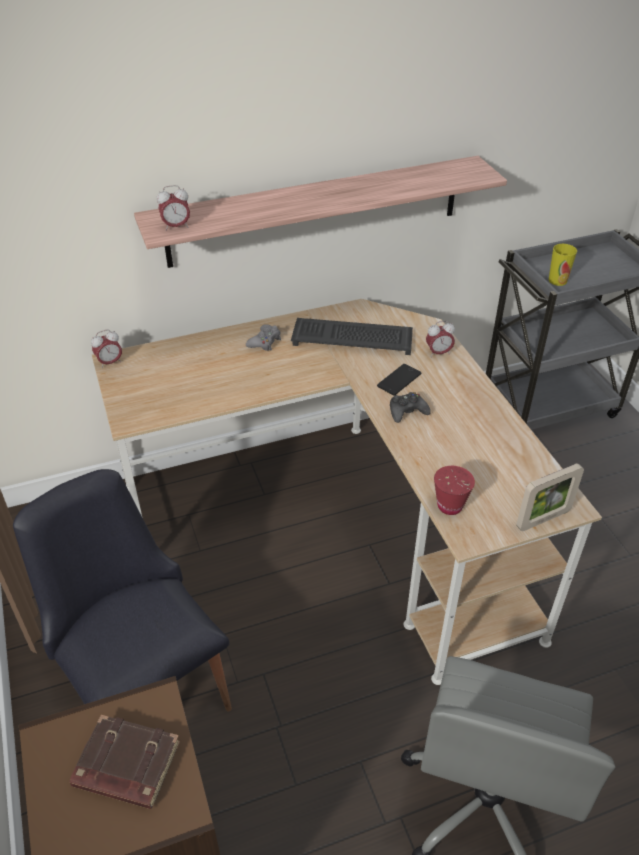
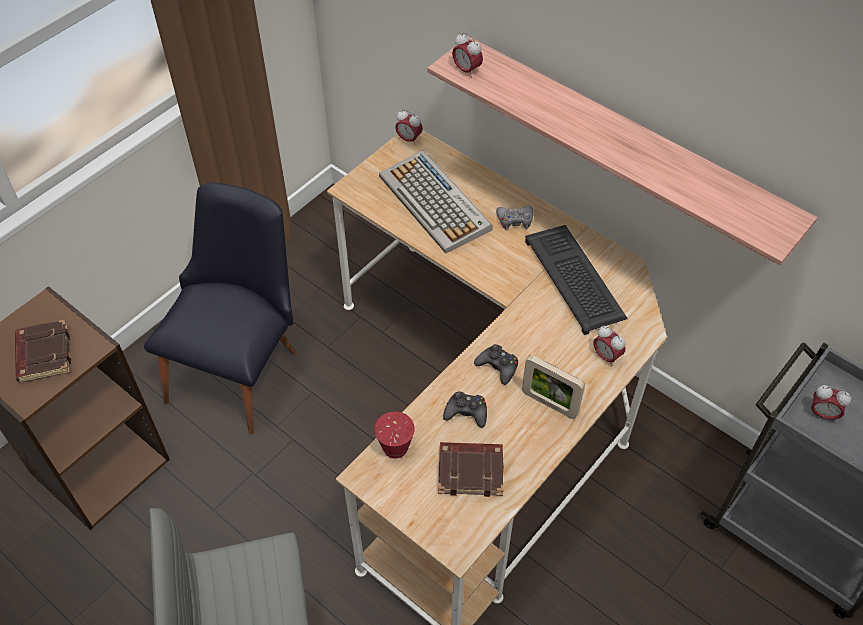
camera: 60 degrees right, 10 degrees up
(201, 376) = (436, 203): none -> keyboard
(399, 380) = (539, 342): phone -> none
(441, 448) = (466, 412): none -> black game controller
(501, 468) = (471, 470): none -> brown book
(543, 519) = (425, 528): picture frame -> picture frame (549, 404)
(557, 280) = (822, 414): cup -> alarm clock

